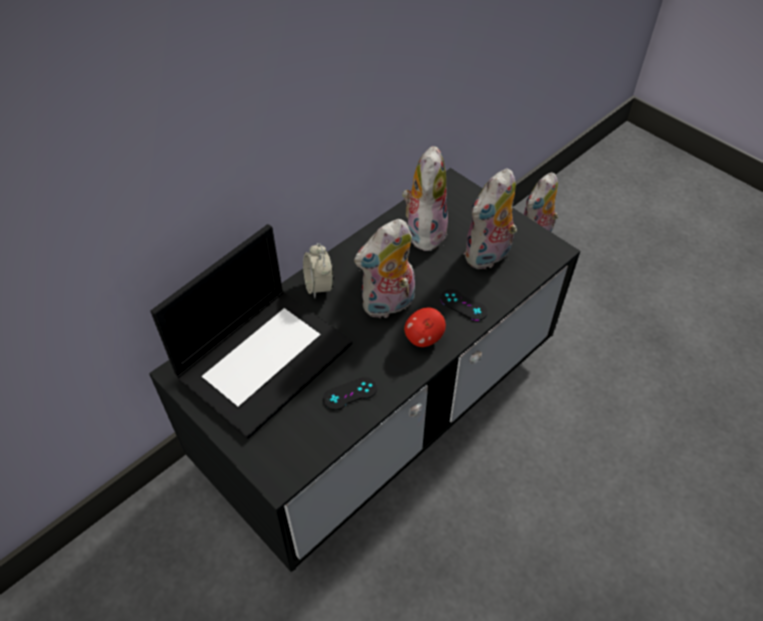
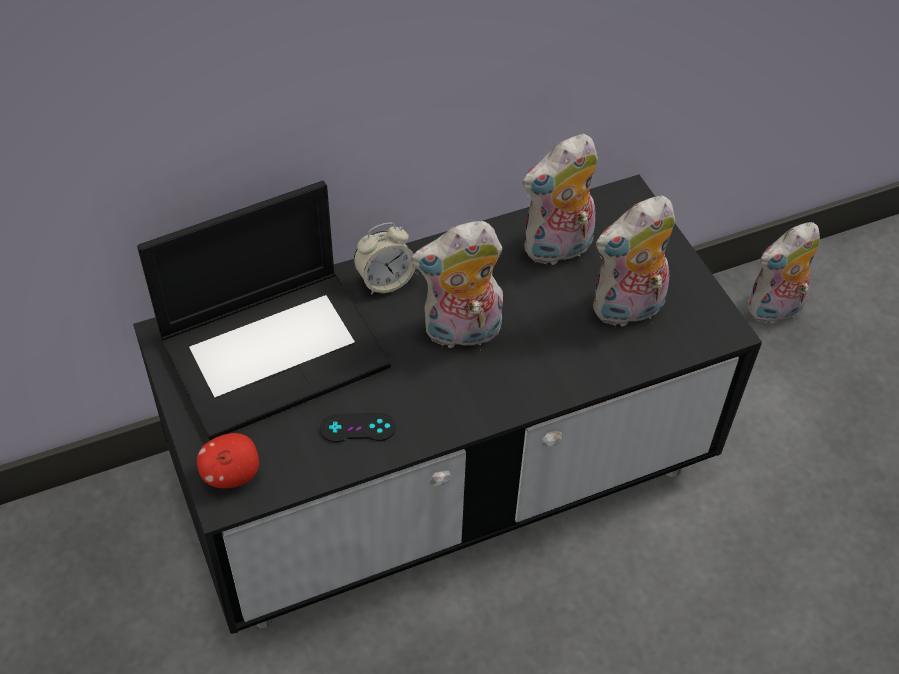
camera: 20 degrees right, 0 degrees up
(319, 286) = (385, 281): alarm clock -> alarm clock turned 120 degrees counterclockwise
(423, 338) = (485, 389): apple -> apple (232, 475)
(424, 230) = (557, 249): plush toy -> plush toy turned 150 degrees counterclockwise
(463, 305) = (560, 364): black game controller -> none

